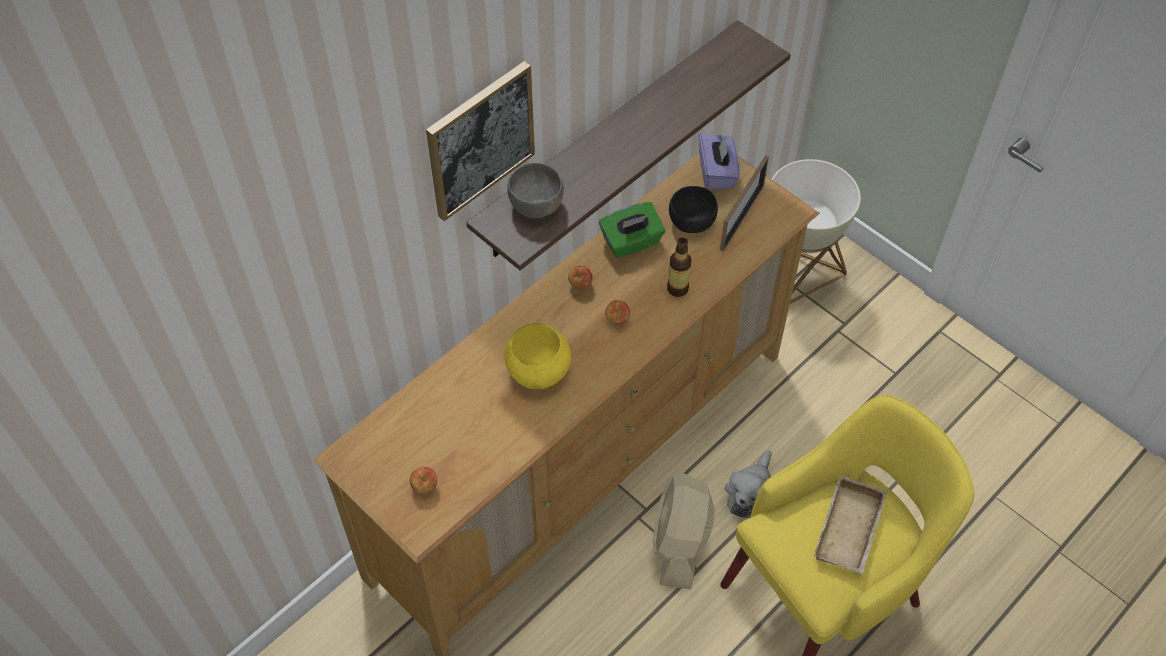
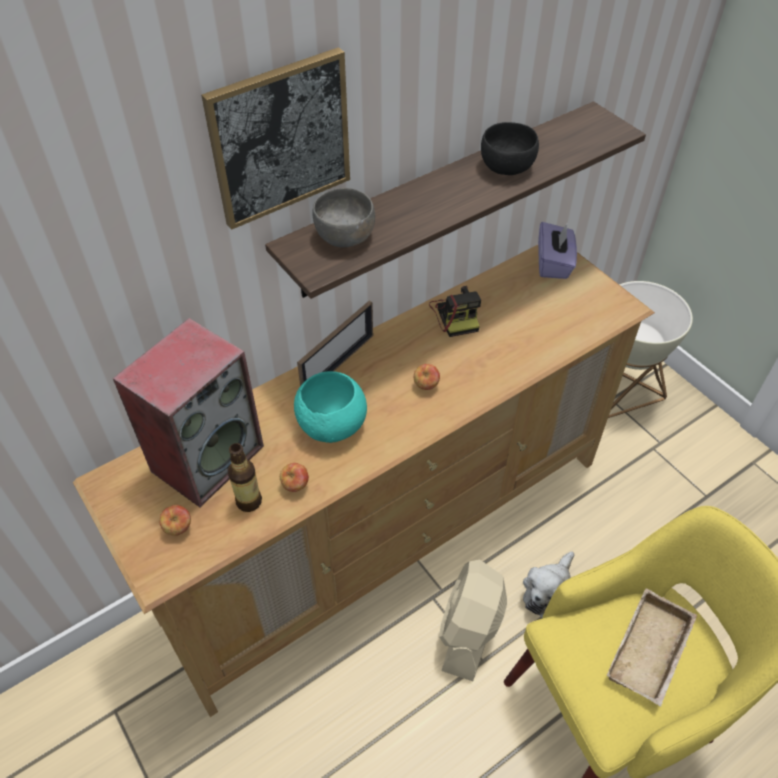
camera: 10 degrees right, 5 degrees down
(431, 418) = (208, 457): none -> speaker
(537, 370) = (330, 423): yellow bowl -> turquoise bowl
(580, 285) = (395, 347): apple -> apple (295, 485)
(631, 242) = (456, 315): green tissue box -> camera
(677, 288) = (495, 364): bottle -> bottle (249, 501)
(692, 221) = (521, 303): black bowl -> black bowl (507, 166)
(742, 217) = (573, 306): picture frame -> picture frame (338, 364)

